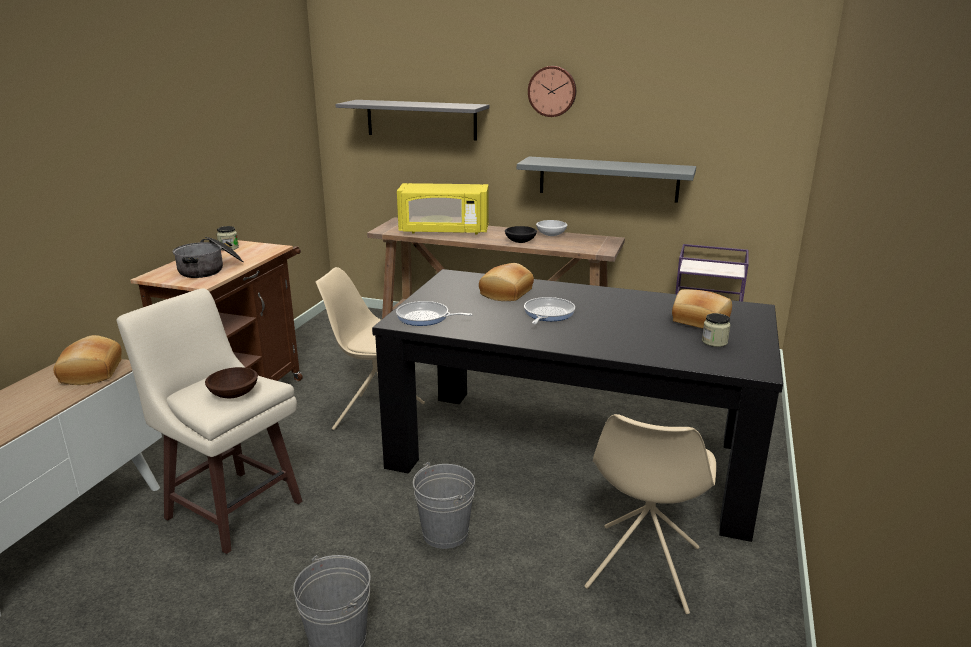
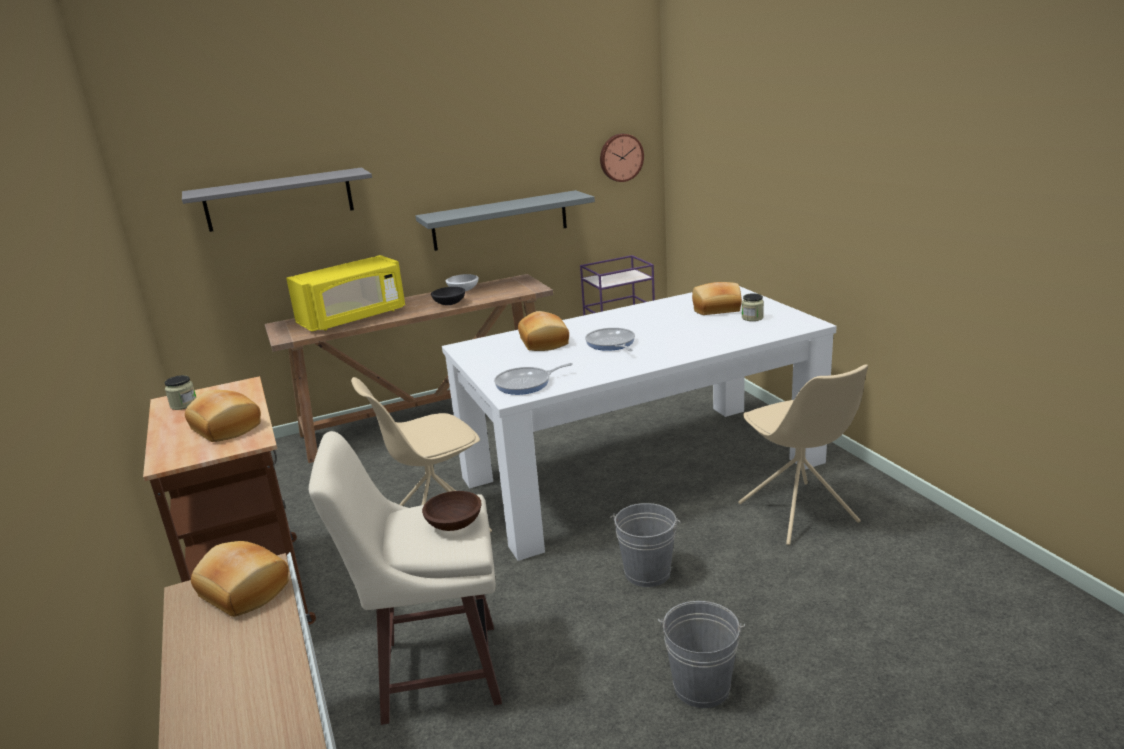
camera: 40 degrees left, 0 degrees up
(210, 269) = (224, 428): cooking pot -> bread
(552, 91) = (429, 142): wall clock -> wall clock (620, 157)
(573, 453) = (641, 470): black dining table -> white dining table

